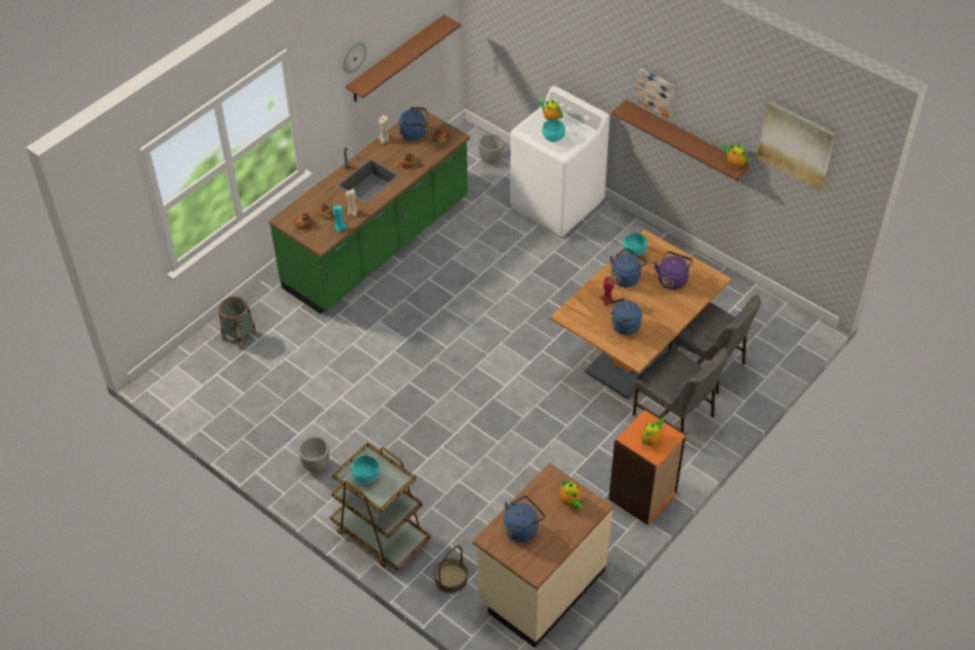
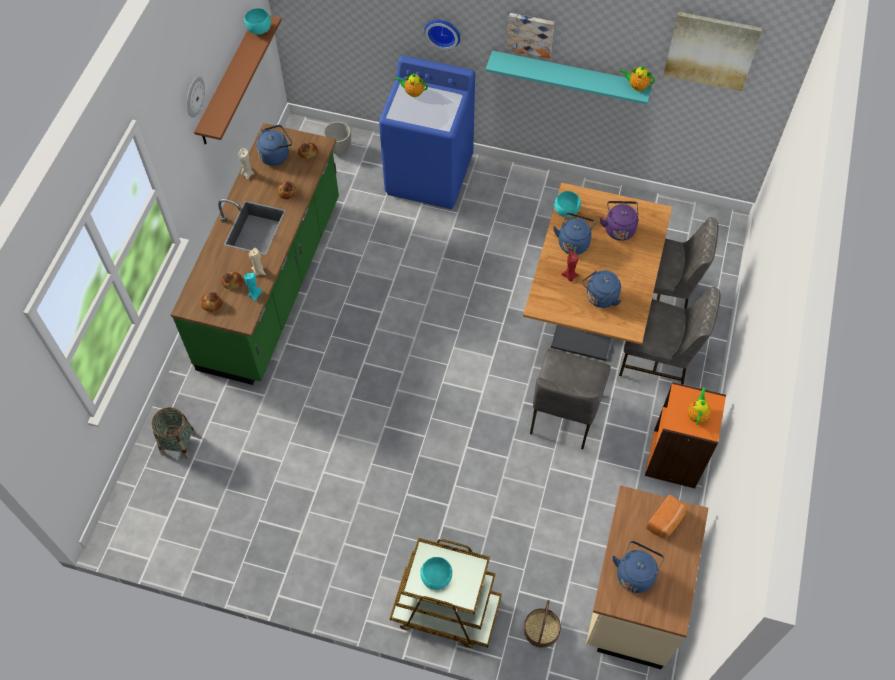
camera: 25 degrees left, 10 degrees up
(316, 464) = (338, 559): planter -> none
(552, 138) = (427, 114): turquoise bowl -> turquoise bowl (259, 30)
(557, 204) = (429, 175): white washing machine -> blue washing machine
(565, 427) = (563, 414): none -> grey chair
(570, 502) = (665, 521): teapot -> bread
(589, 72) = (443, 32): none -> wall clock
(685, 141) = (570, 77): brown shelf -> turquoise shelf

